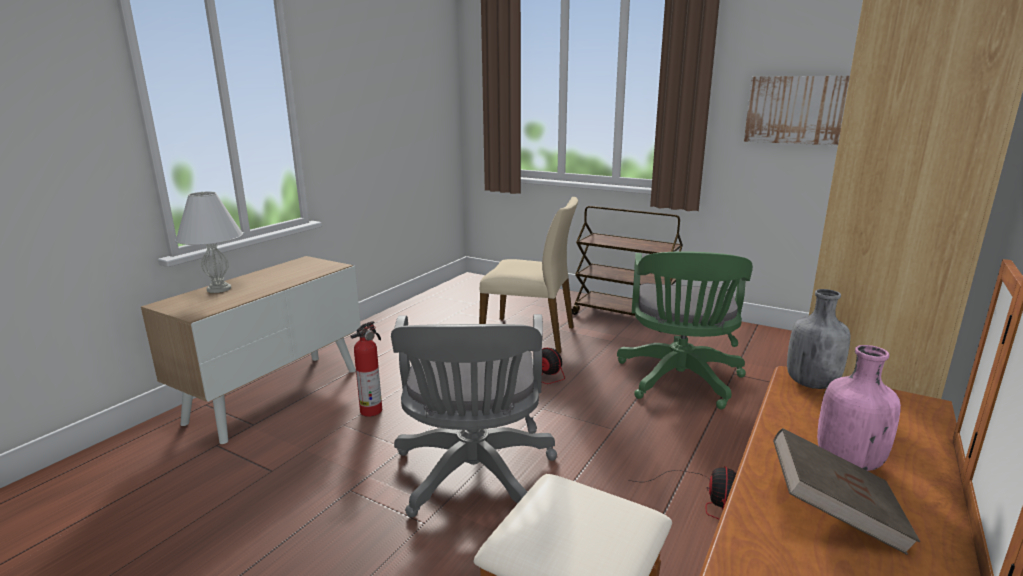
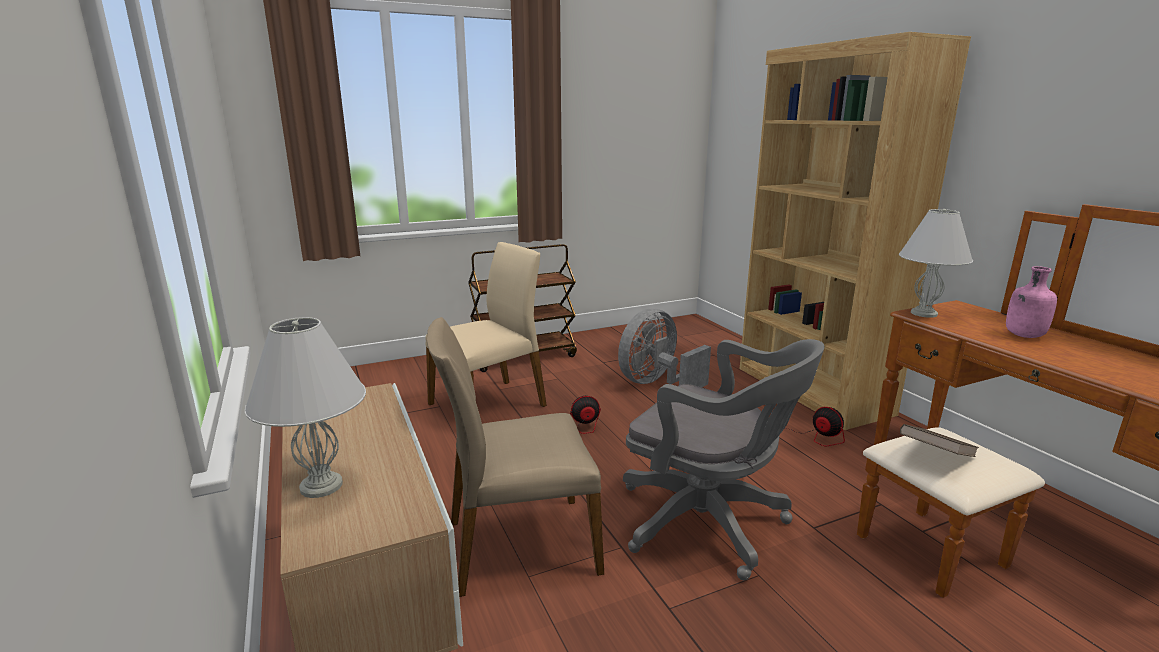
camera: 55 degrees left, 0 degrees up
(372, 410) = (520, 545): fire extinguisher -> beige chair
(680, 382) = (656, 384): green office chair -> grey fan
(799, 110) = (621, 141): picture -> none
(811, 383) = (923, 313): grey bottle -> white table lamp
(834, 512) = (1079, 354): brown book -> brown book (935, 456)

